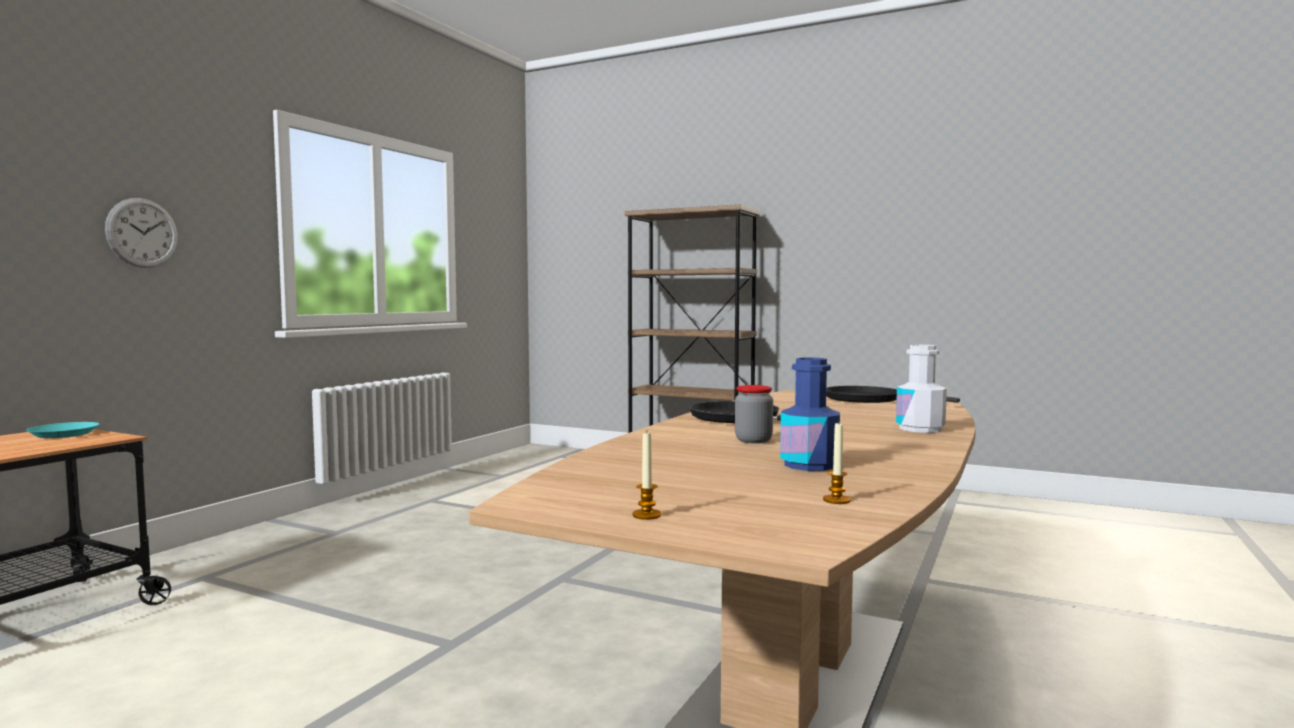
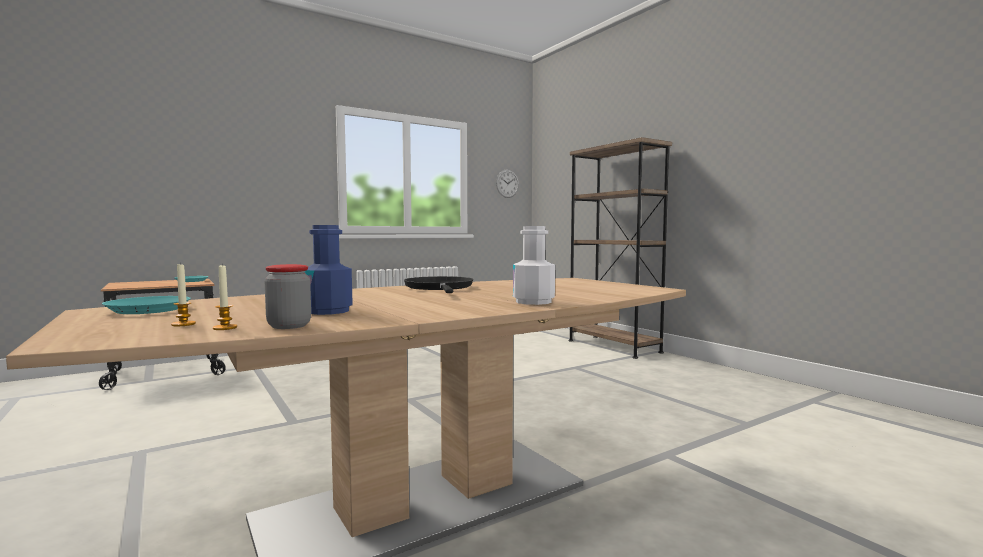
camera: 30 degrees right, 0 degrees up
(142, 233) = (253, 178): wall clock -> wall clock (507, 183)
(599, 492) = (149, 310): none -> turquoise plate
(646, 515) = (103, 321): candle -> candle (183, 324)
(753, 440) = (377, 298): jar -> jar (289, 326)
(868, 400) = (601, 285): black frying pan -> none

